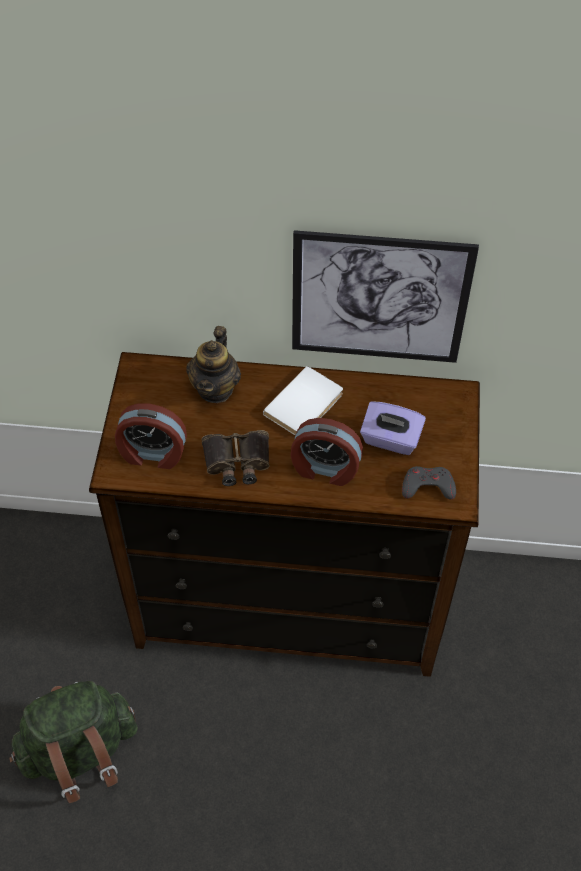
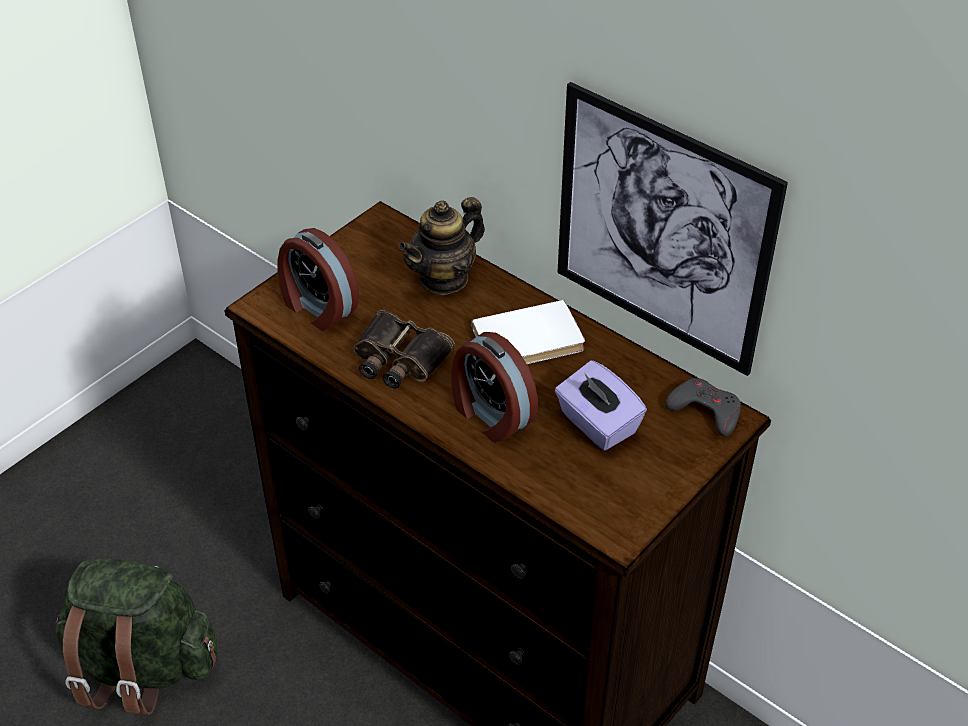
camera: 35 degrees right, 10 degrees down
(427, 486) = (597, 496): grey game controller -> grey game controller (705, 410)

